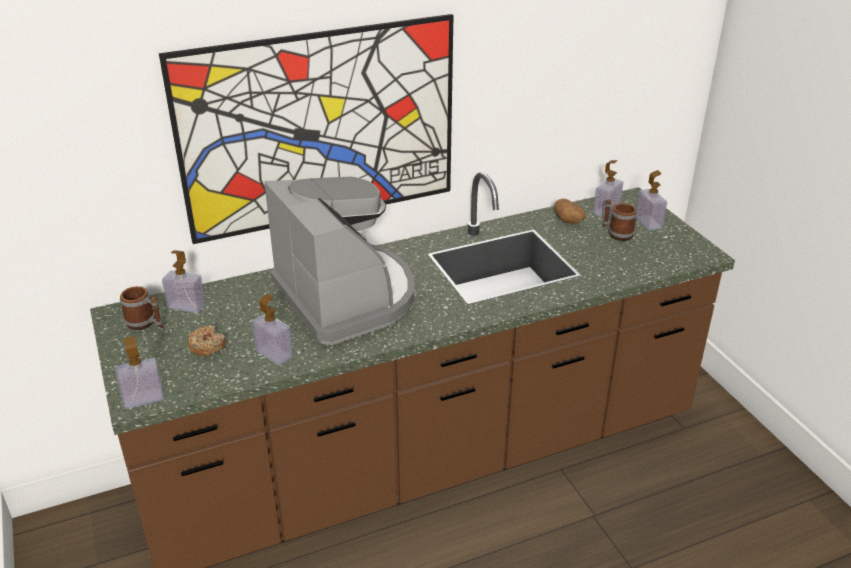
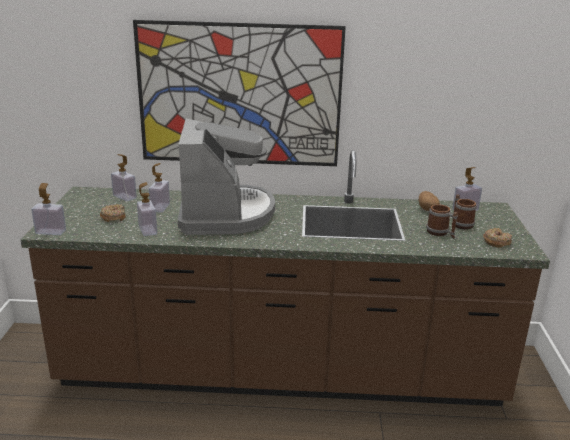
camera: 25 degrees right, 10 degrees down
(145, 323) = (93, 199): mug -> mug (440, 233)
(648, 222) = (494, 223): soap dispenser -> soap dispenser (160, 207)
(670, 249) = (496, 242): none -> donut

